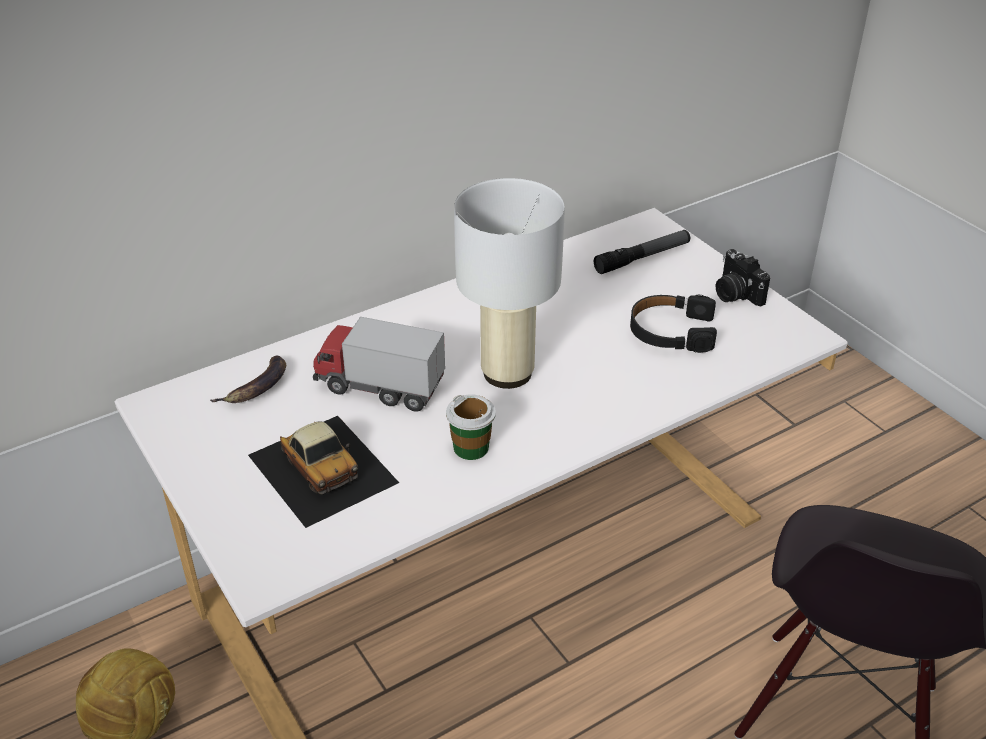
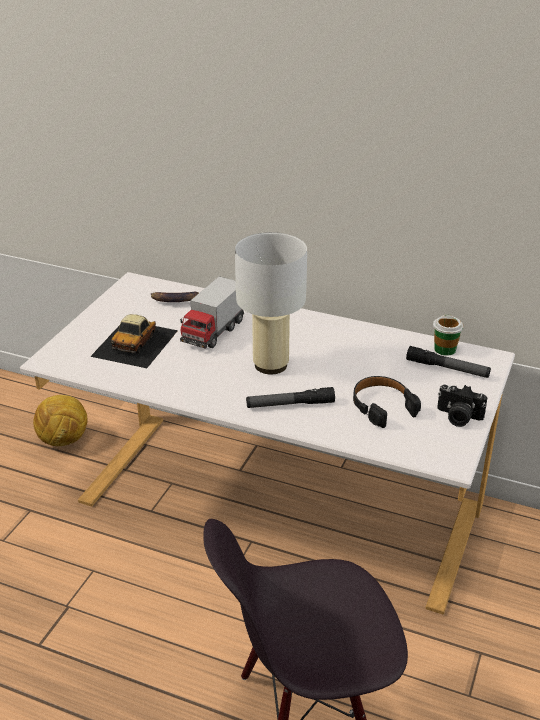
camera: 55 degrees right, 5 degrees down
(380, 387) = (213, 332): toy truck -> toy truck turned 135 degrees counterclockwise
(471, 448) = (195, 378): cup -> cup (445, 349)
(605, 395) = (290, 404): none -> flashlight
(735, 294) = (458, 417): camera -> camera turned 90 degrees counterclockwise

